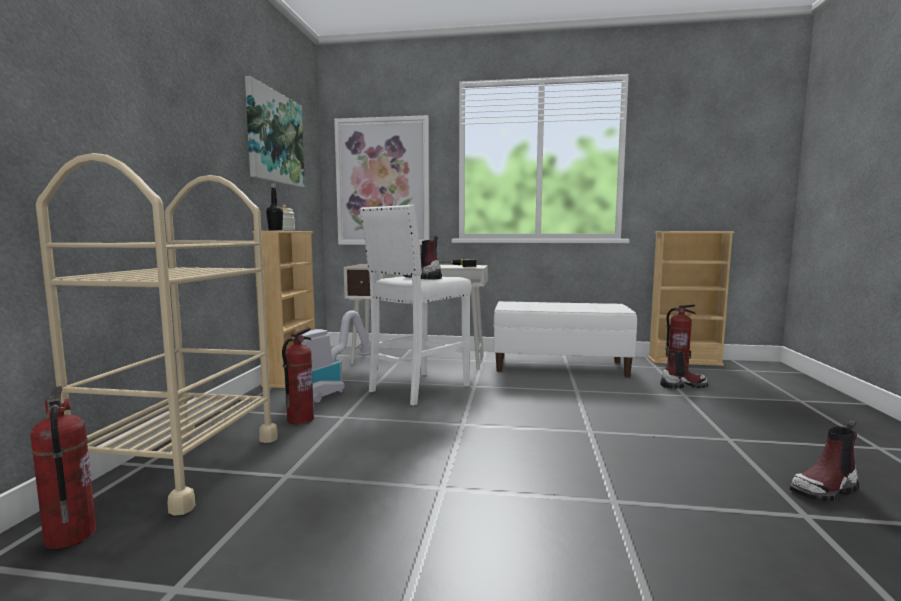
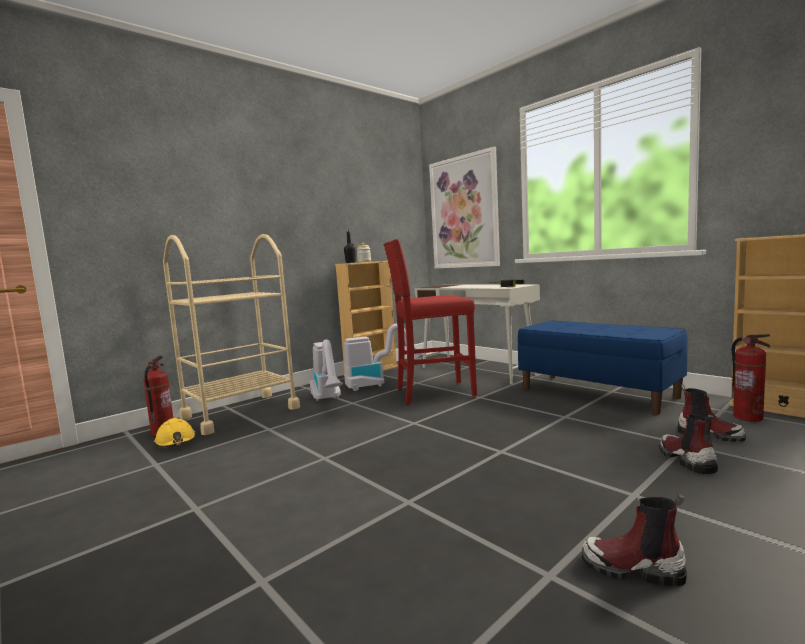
camera: 40 degrees right, 0 degrees up
(142, 542) = (176, 442): none -> yellow hard hat
(275, 138) = (363, 192): picture -> none
(300, 419) = (328, 399): fire extinguisher -> vacuum cleaner
(417, 388) = (433, 392): white stool -> red stool
(421, 277) = (430, 298): boot -> boot (685, 459)
(560, 366) = (598, 393): white bench -> blue bench

